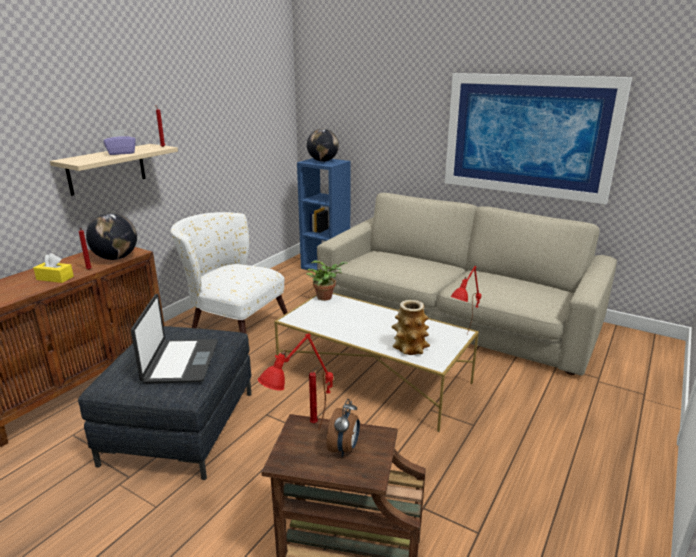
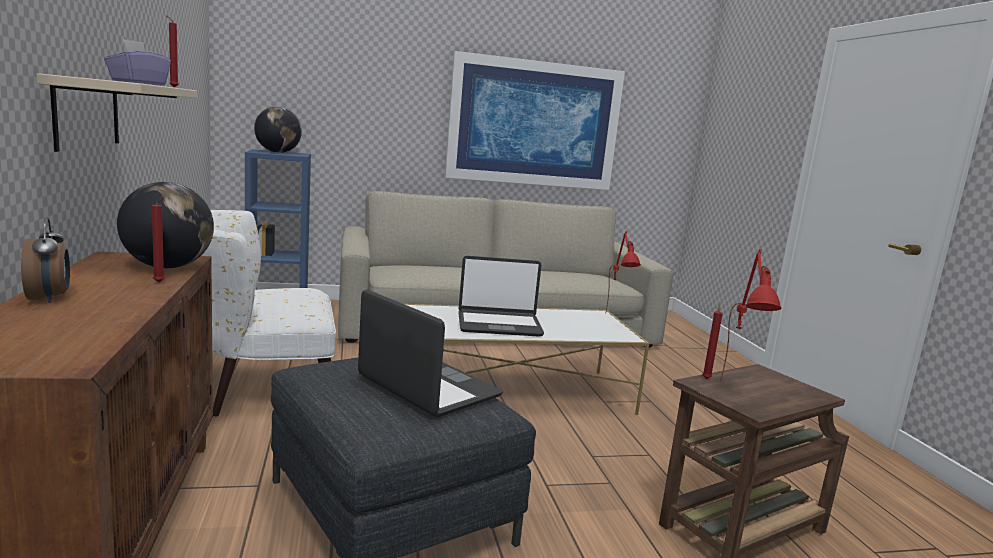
camera: 45 degrees left, 10 degrees down
(55, 278) = (122, 298): yellow tissue box -> none
(326, 297) = (421, 308): potted plant -> none
(344, 448) = (764, 386): alarm clock -> alarm clock (49, 298)
(353, 324) = (499, 325): none -> laptop
(410, 348) = (586, 331): vase -> none

